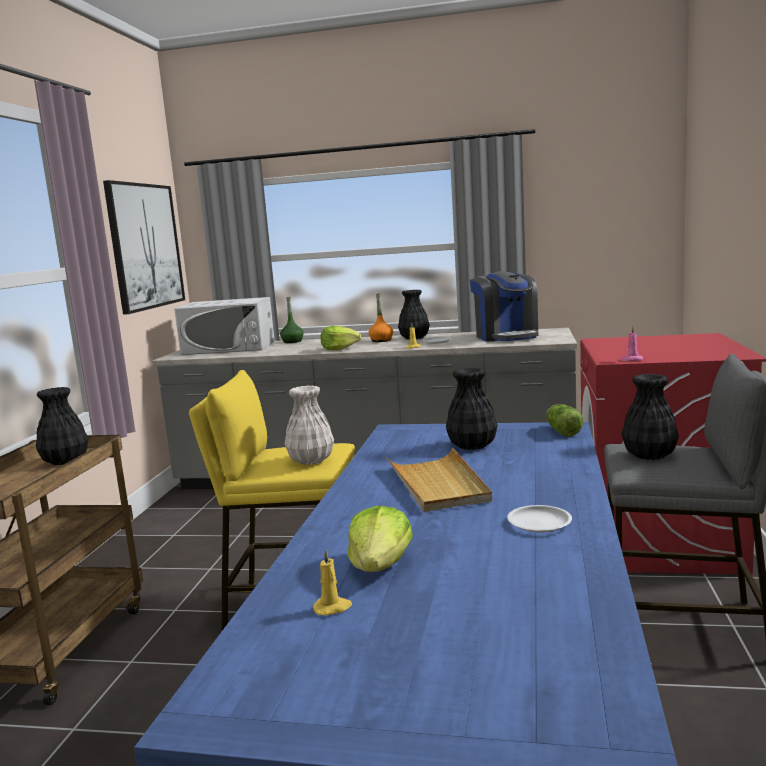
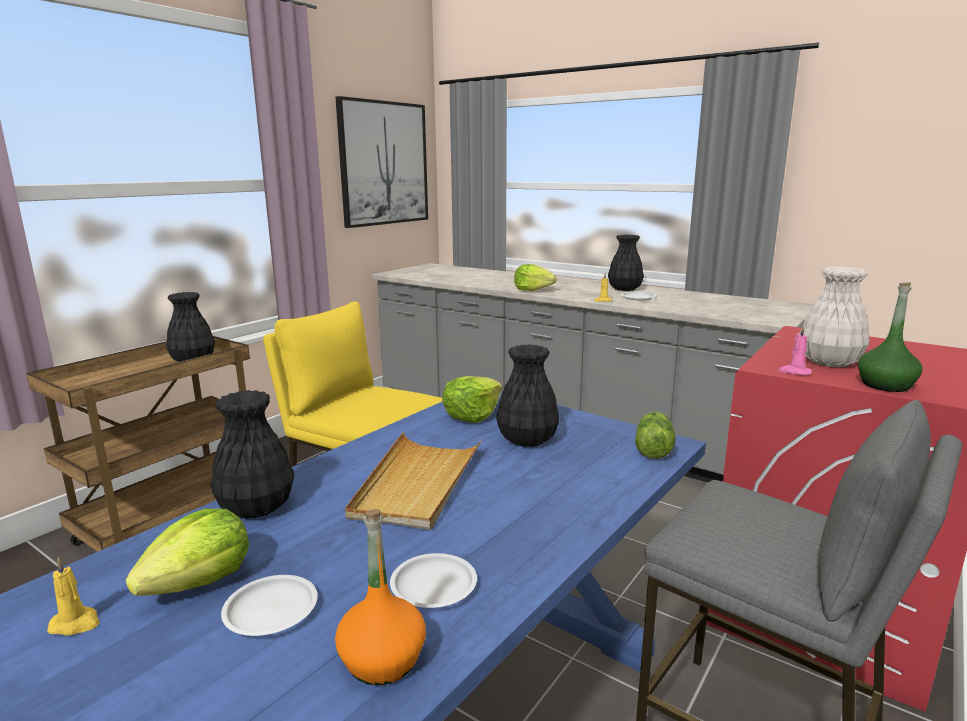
camera: 25 degrees right, 5 degrees up
(229, 348) = (448, 271): white microwave -> none
(292, 341) = (509, 274): green bottle -> green bottle (885, 385)
(311, 460) = (377, 411): white vase -> white vase (830, 362)
(381, 340) = (588, 286): orange bottle -> orange bottle (382, 660)
(407, 442) = (472, 415): none -> lettuce
(458, 561) = (271, 610): none -> white plate
(506, 336) = (723, 304): coffee machine -> none
(648, 455) = (739, 516): black vase -> black vase (256, 507)

